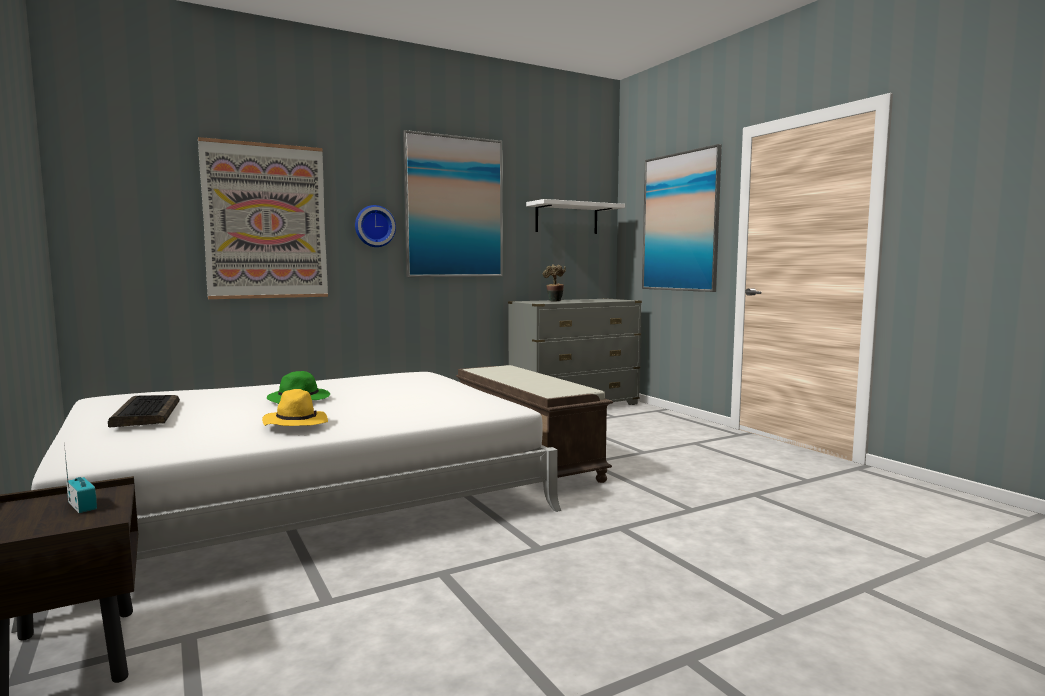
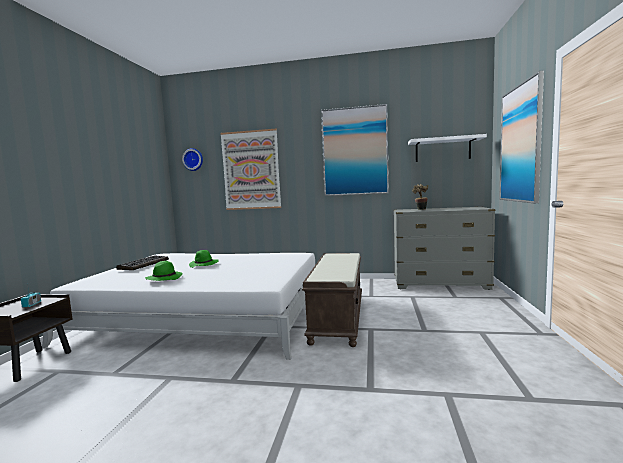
camera: 40 degrees right, 0 degrees up
(295, 423) = (164, 278): yellow hat -> green hat
(374, 226) = (305, 168): wall clock -> wall clock (193, 159)

